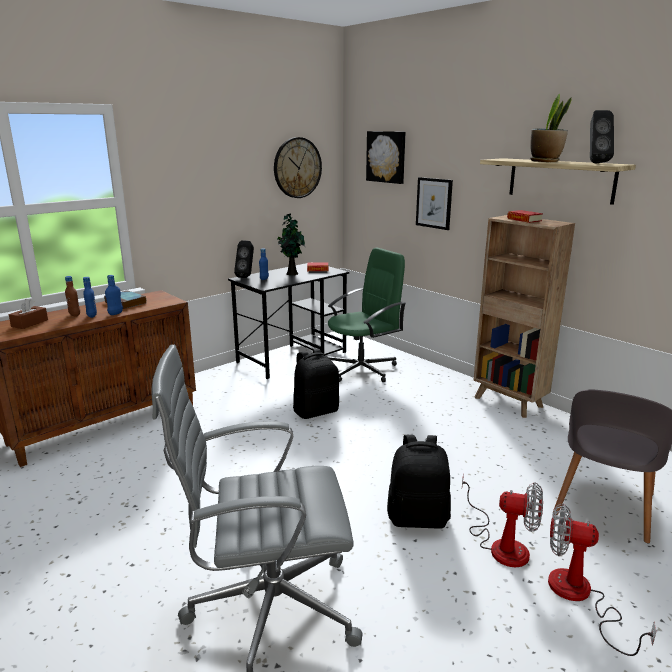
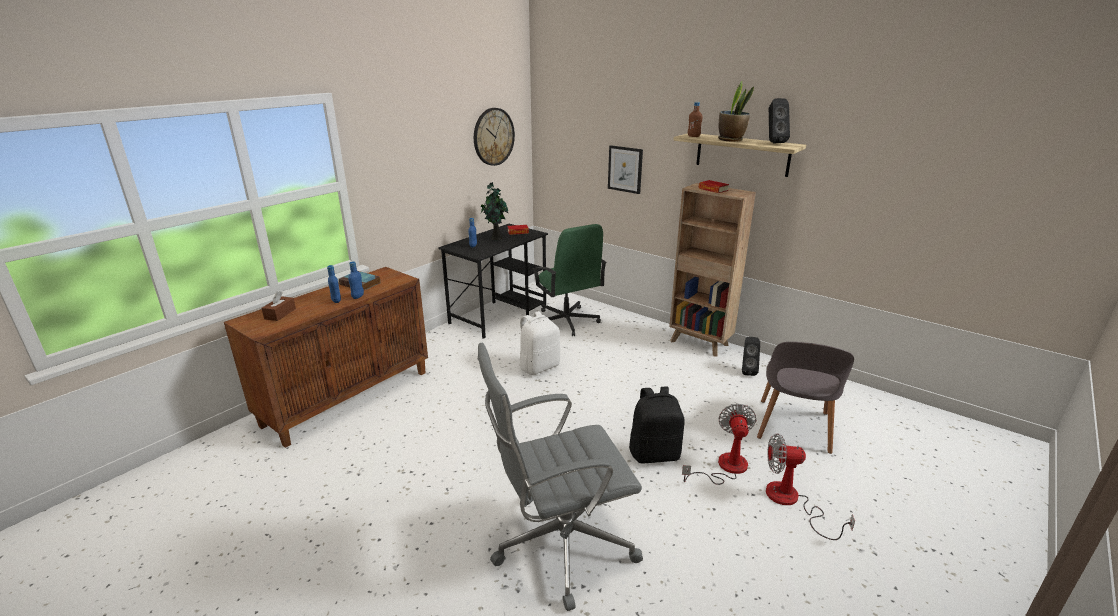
camera: 10 degrees left, 5 degrees up
(74, 315) = (318, 301): brown bottle -> brown bottle (693, 136)
(247, 276) = (455, 244): black speaker -> black speaker (747, 371)
(316, 411) = (539, 366): black backpack -> white backpack
(362, 369) = (566, 321): green office chair -> green office chair turned 105 degrees clockwise
(386, 157) = (577, 125): picture -> none
(501, 544) = (724, 467): fan -> fan turned 90 degrees counterclockwise

